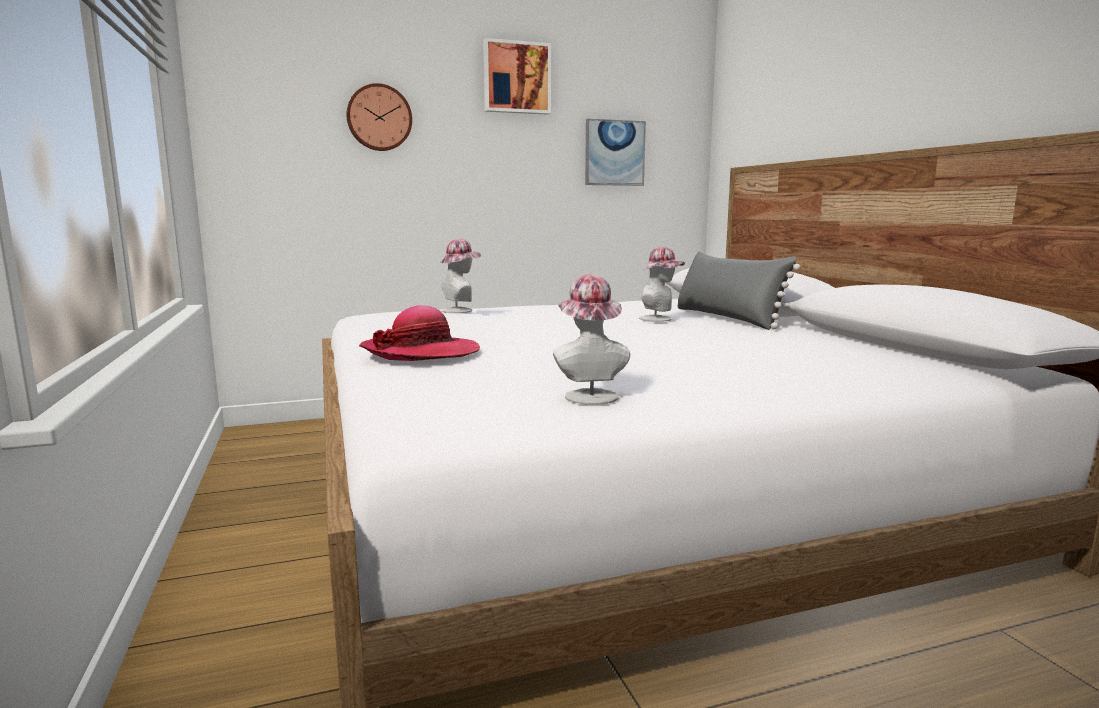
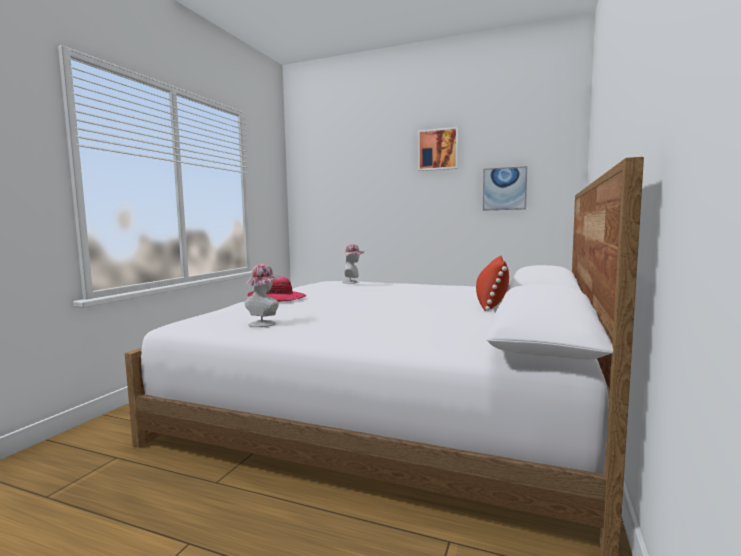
camera: 40 degrees right, 5 degrees down
(379, 118) = (364, 180): wall clock -> none
(659, 319) = (442, 297): hat -> none
(727, 318) = (491, 301): grey pillow -> red pillow

